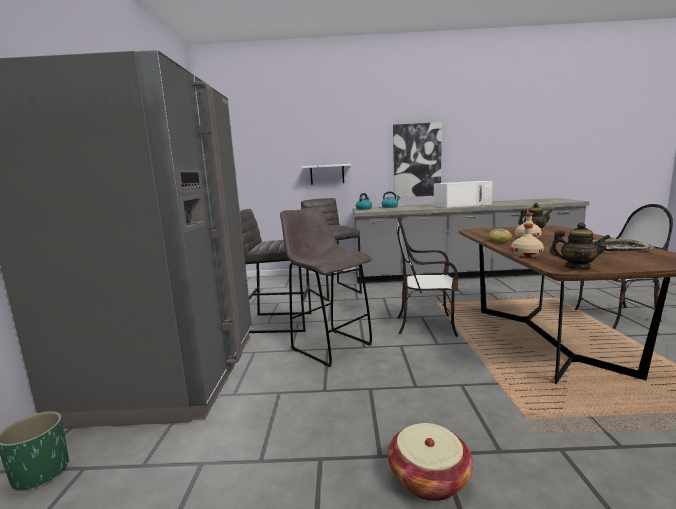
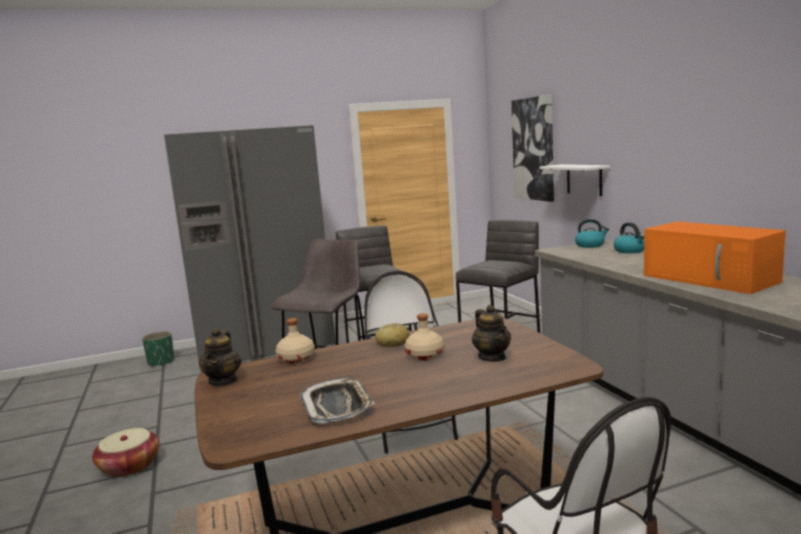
camera: 70 degrees right, 0 degrees up
(417, 160) = (703, 167): picture -> picture (533, 149)
(462, 205) = (711, 279): white microwave -> orange microwave

